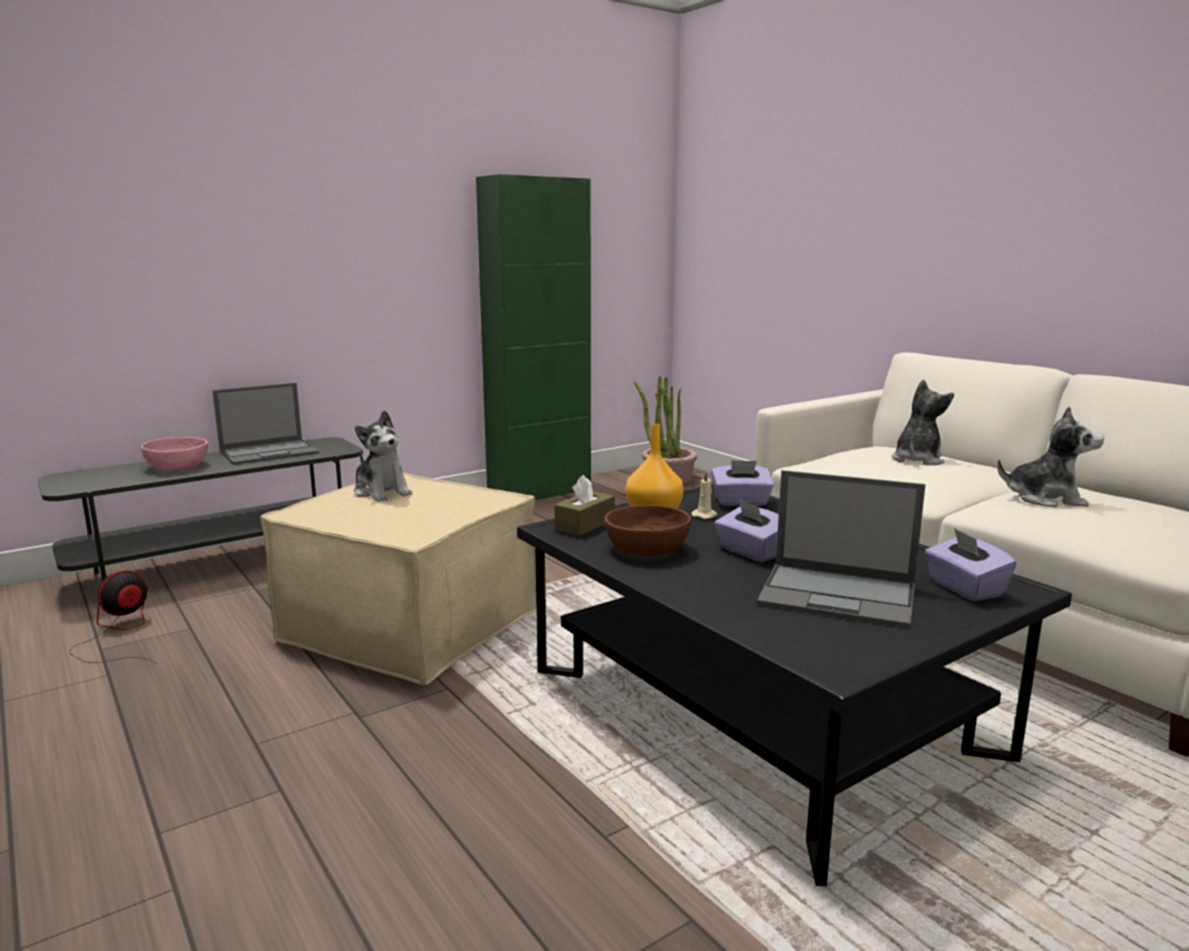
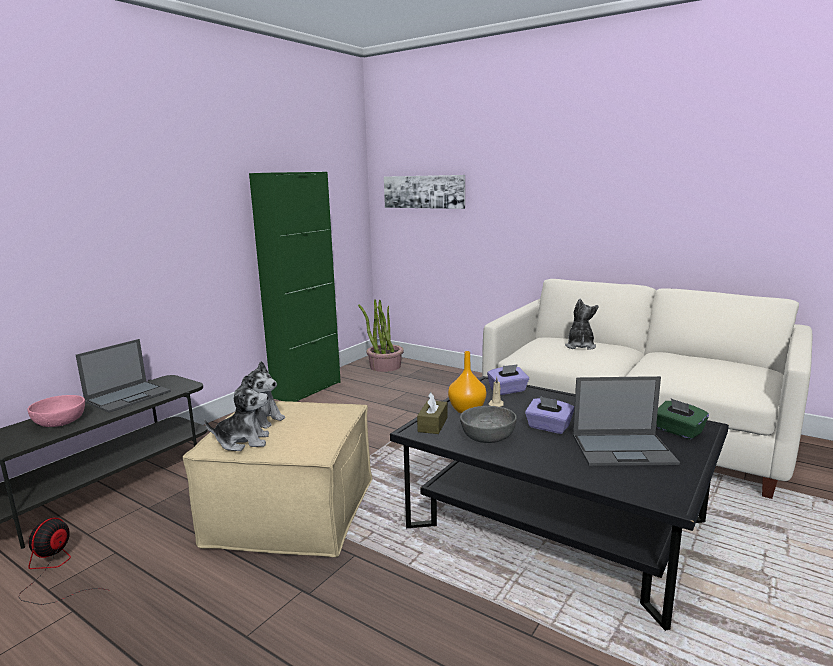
camera: 20 degrees left, 0 degrees up
(646, 549) = (487, 436): brown bowl -> grey bowl
(746, 215) = (424, 191): none -> picture
(964, 588) = (678, 431): purple tissue box -> green tissue box
(1045, 499) = (668, 365): plush toy -> plush toy (243, 442)

